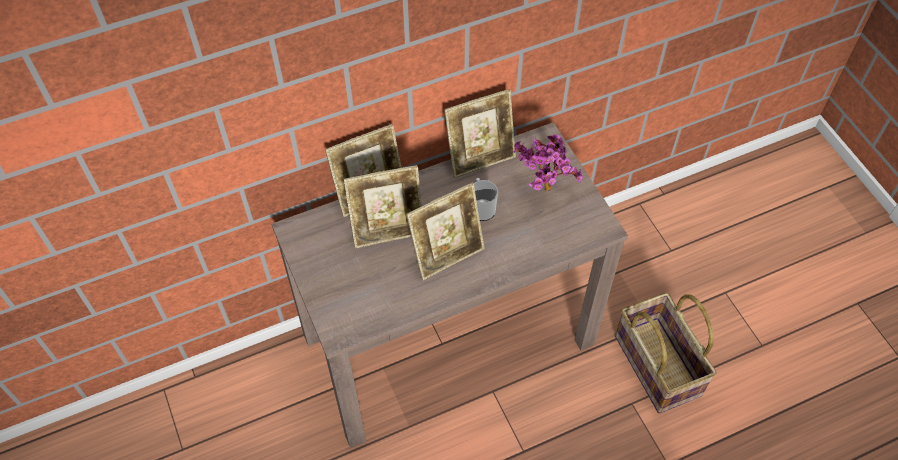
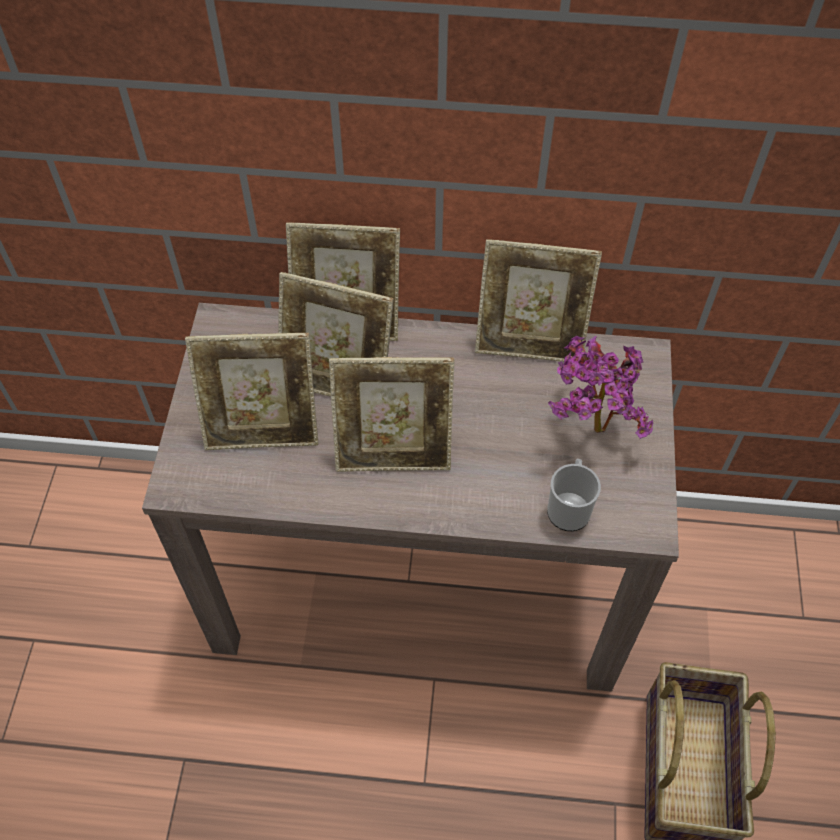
camera: 30 degrees right, 0 degrees up
(365, 277) = (263, 429): none -> picture frame
(481, 208) = (485, 411): mug -> mug (569, 507)

